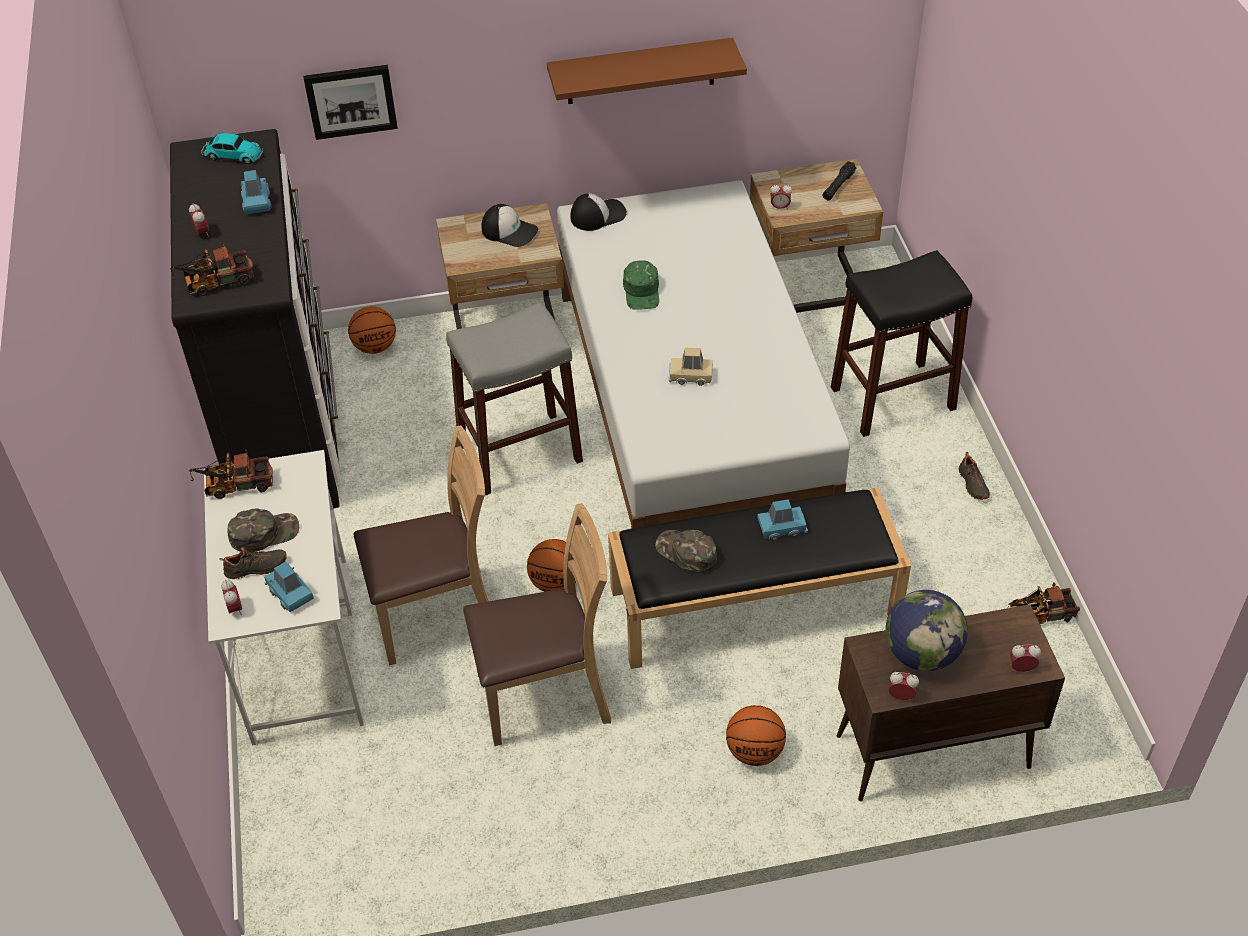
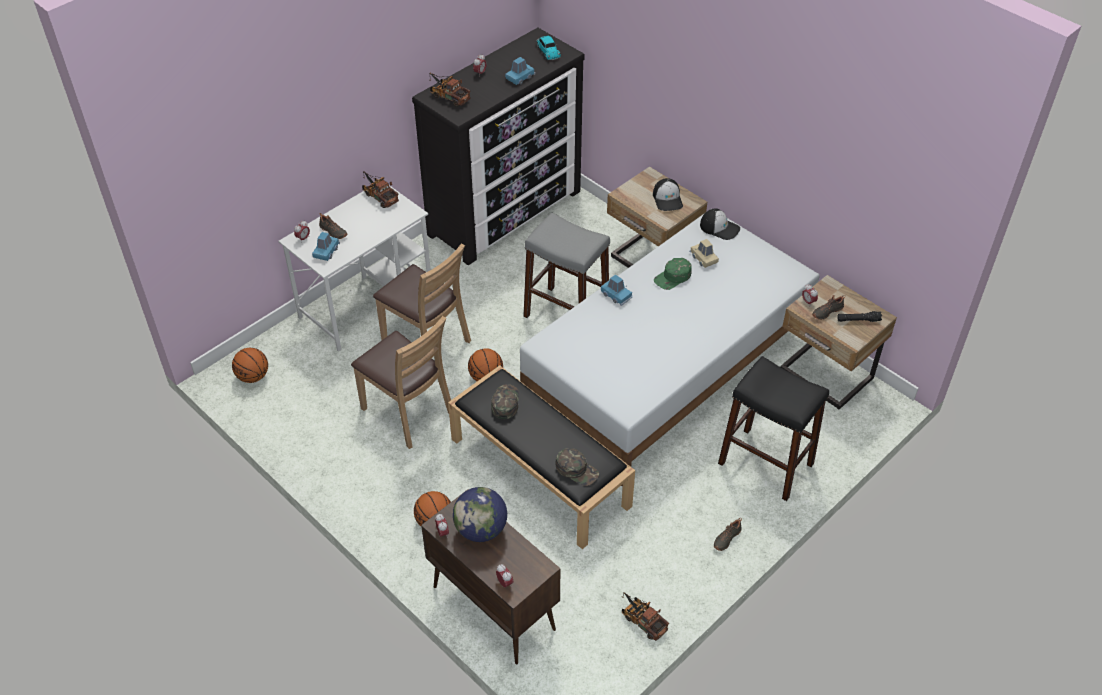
camera: 55 degrees right, 0 degrees up
(264, 533) = (357, 222): green cap -> green cap (577, 470)
(351, 100) = (624, 64): picture -> none
(375, 347) = (591, 216): basketball -> basketball (253, 376)
(640, 71) = (777, 156): brown shelf -> none
(690, 376) = (621, 331): beige toy car -> beige toy car (703, 258)
(782, 527) = (558, 436): blue toy car -> blue toy car (616, 295)
(806, 201) = (826, 311): none -> black shoe

